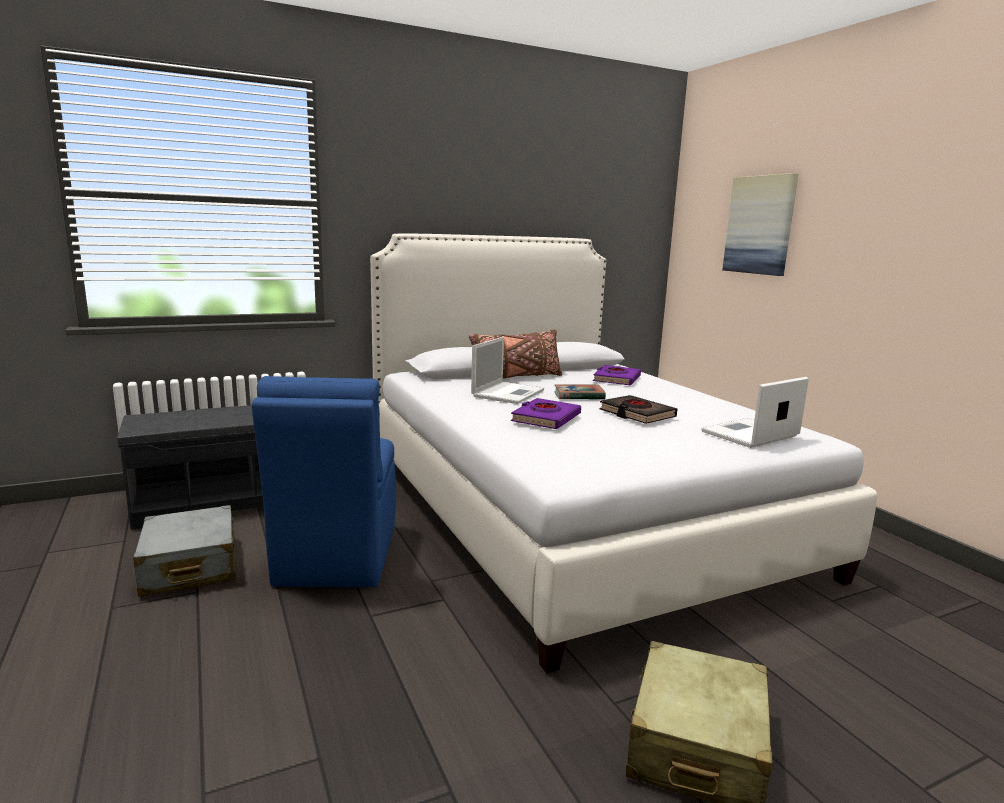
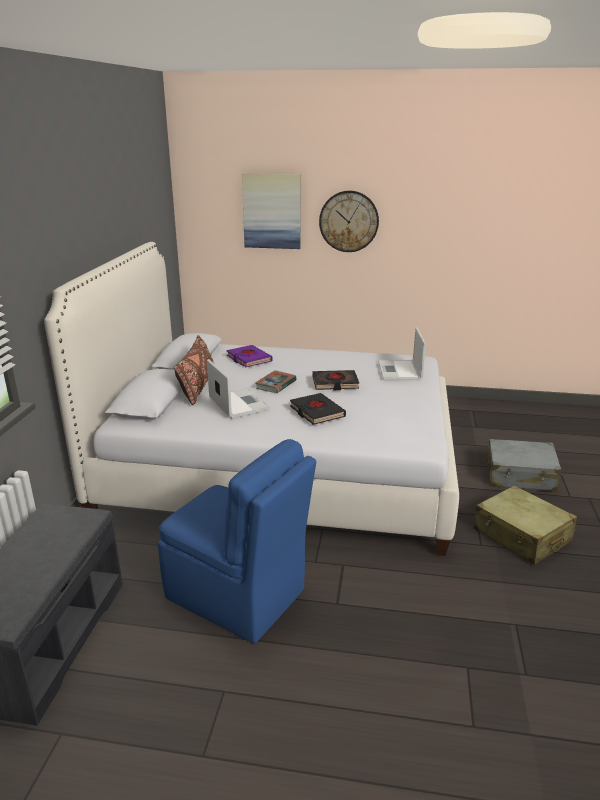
camera: 55 degrees left, 10 degrees up
(190, 567) = (173, 689): grey suitcase -> grey suitcase (520, 476)
(545, 418) = (317, 412): purple book -> black book
(849, 239) = (349, 221): none -> wall clock

